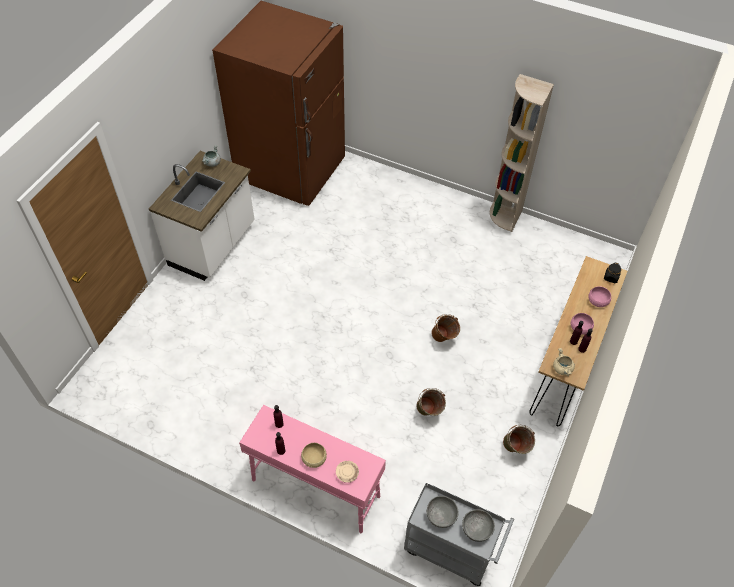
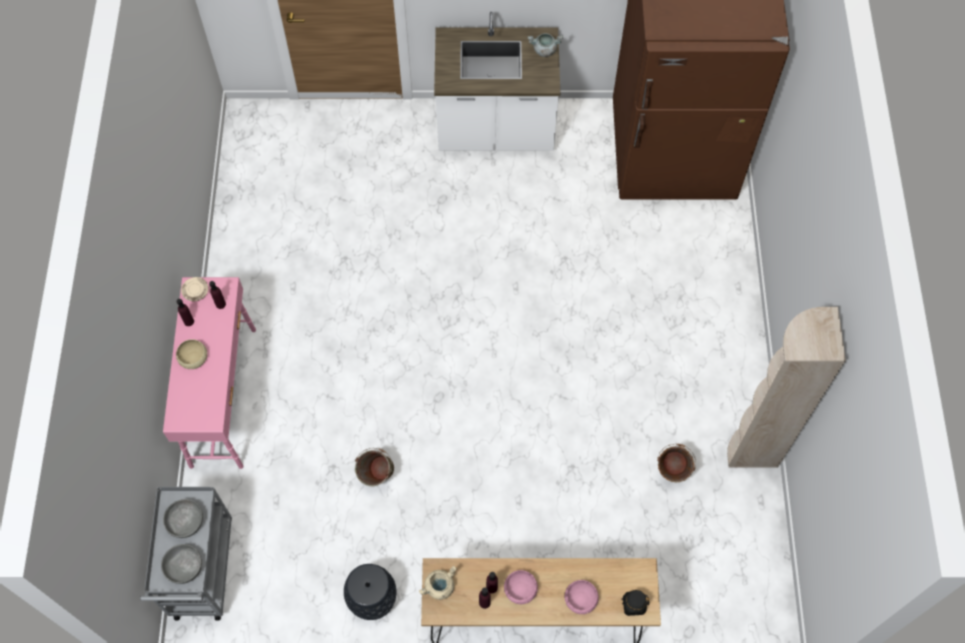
camera: 65 degrees right, 10 degrees up
(347, 473) = (189, 399): beige plate -> beige plate (196, 292)
(444, 339) = (496, 451): brown bucket -> brown bucket (671, 473)
(515, 450) = (372, 600): green bucket -> black stool

